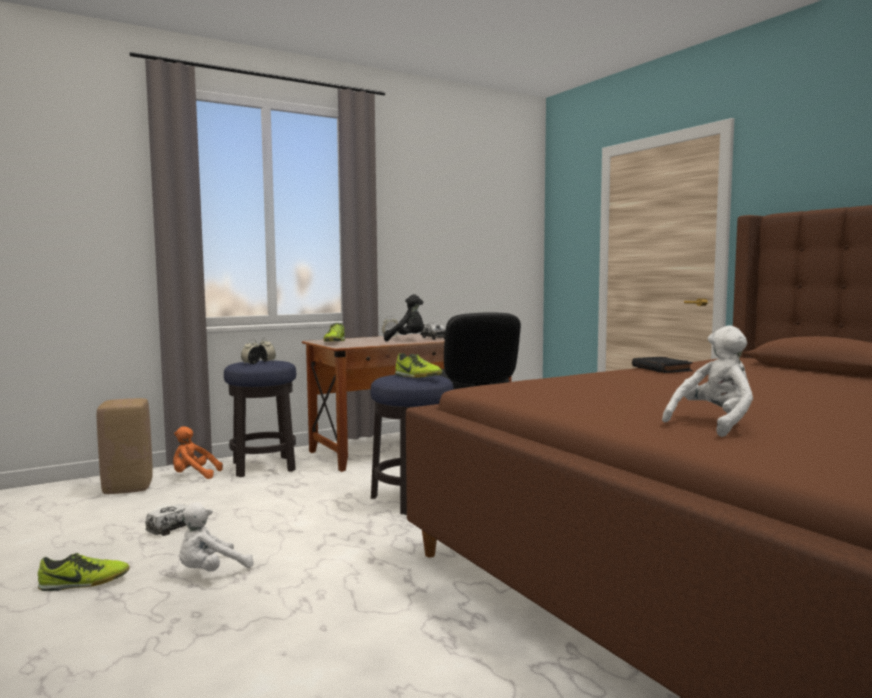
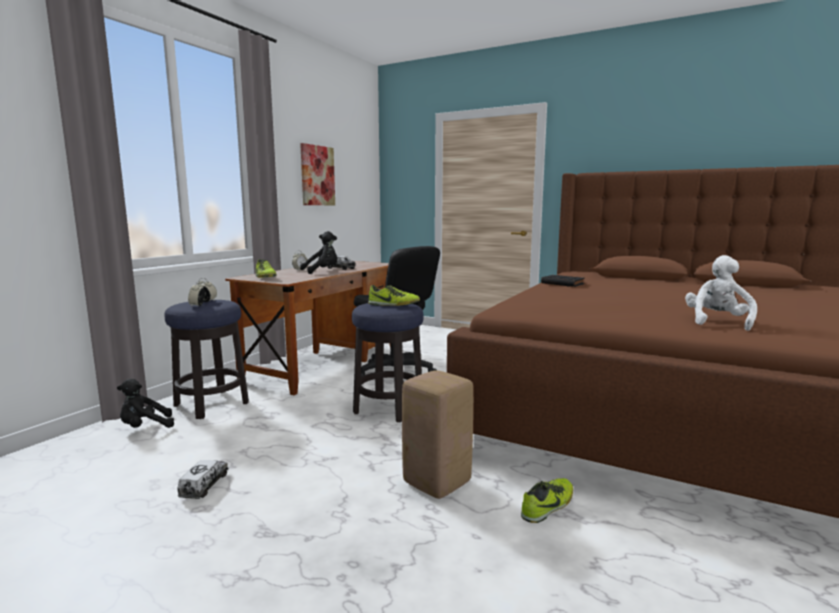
camera: 30 degrees left, 5 degrees up
(84, 583) = (185, 575): shoe -> shoe (548, 506)
(127, 488) = (80, 457): beige stool -> beige stool (435, 482)
(193, 475) = (145, 427): orange plush toy -> black plush toy
(211, 572) = (308, 519): white plush toy -> none
(443, 233) = (317, 175): none -> picture

